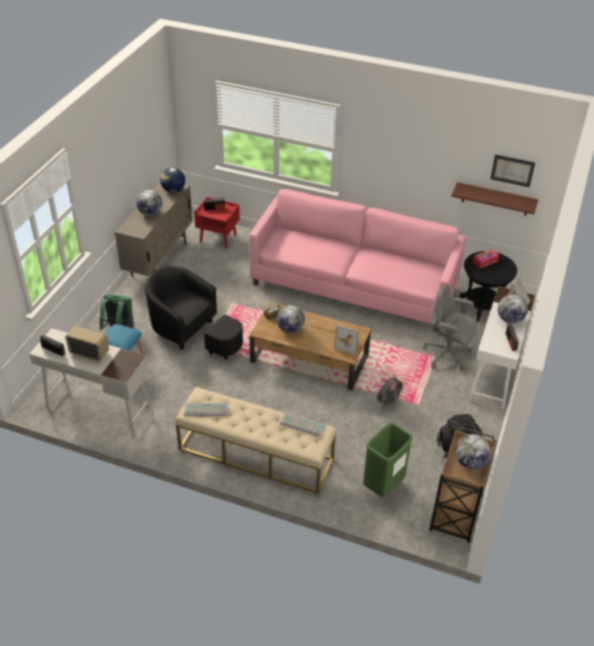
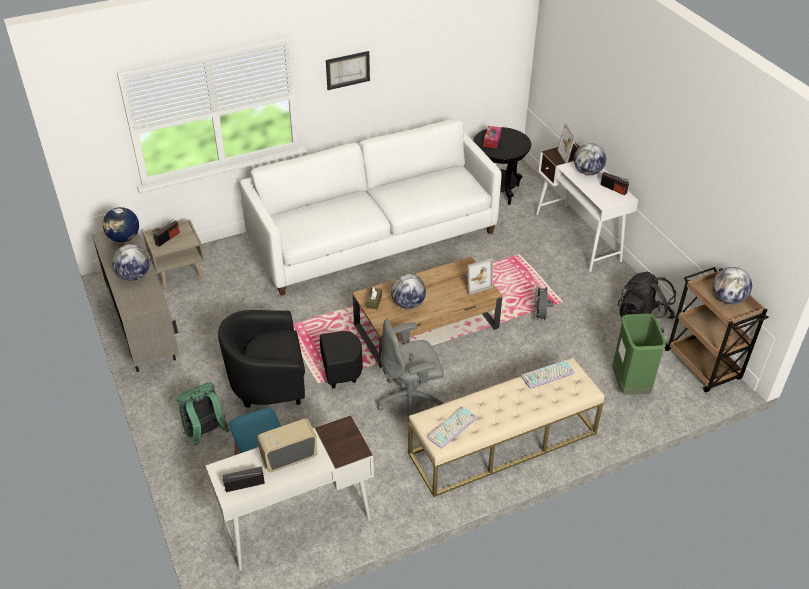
camera: 45 degrees left, 0 degrees up
(218, 238) = (179, 274): red nightstand -> beige nightstand
(354, 286) = (373, 238): pink sofa -> white sofa
(447, 355) = (527, 247): grey office chair -> grey office chair (410, 400)
(495, 199) = (472, 73): shelf -> none
(512, 170) = (485, 33): picture -> picture (347, 70)

